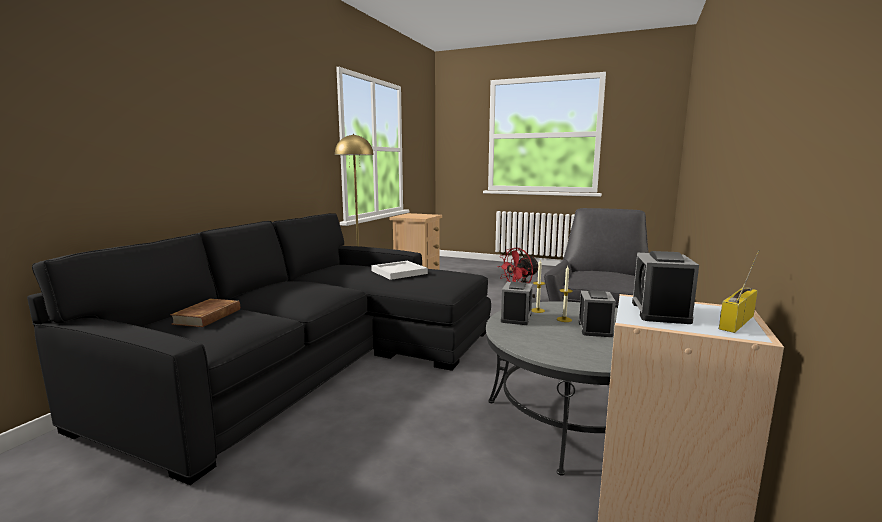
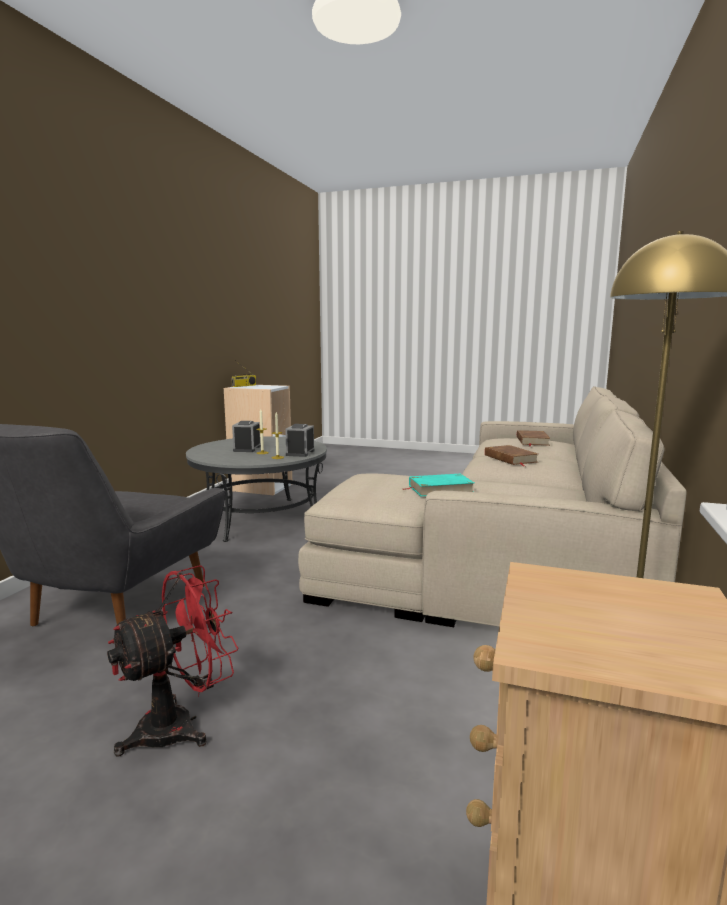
camera: 175 degrees right, 0 degrees up
(304, 289) = (510, 459): none -> brown book
(316, 358) = (513, 552): black sofa -> beige sofa
(399, 272) = (440, 489): white tray -> turquoise book
(660, 312) = (266, 386): alarm clock -> none

